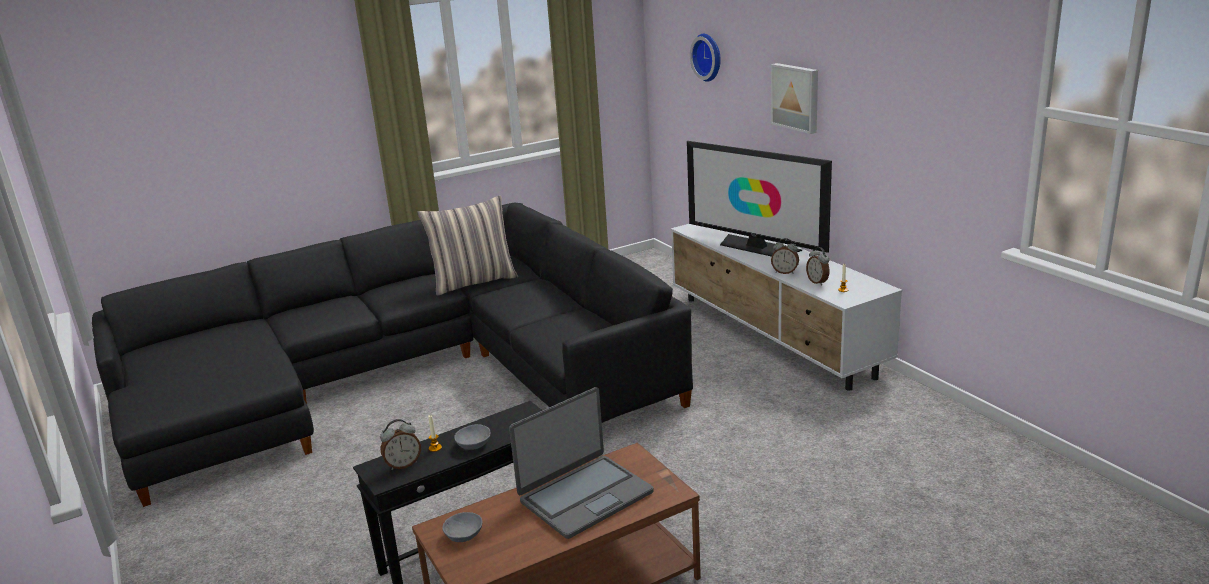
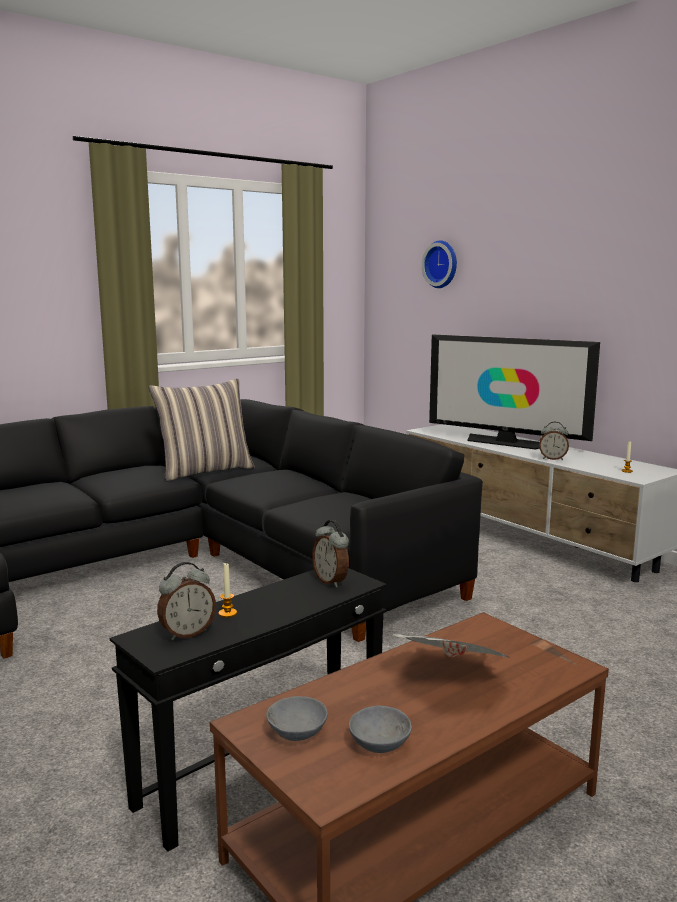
camera: 10 degrees left, 10 degrees down
(473, 444) = (280, 607): grey bowl -> grey bowl (377, 741)
(585, 496) = (452, 674): laptop -> newspaper
(796, 97) = (550, 288): picture -> none
(818, 282) = (594, 465): alarm clock -> alarm clock (331, 581)

